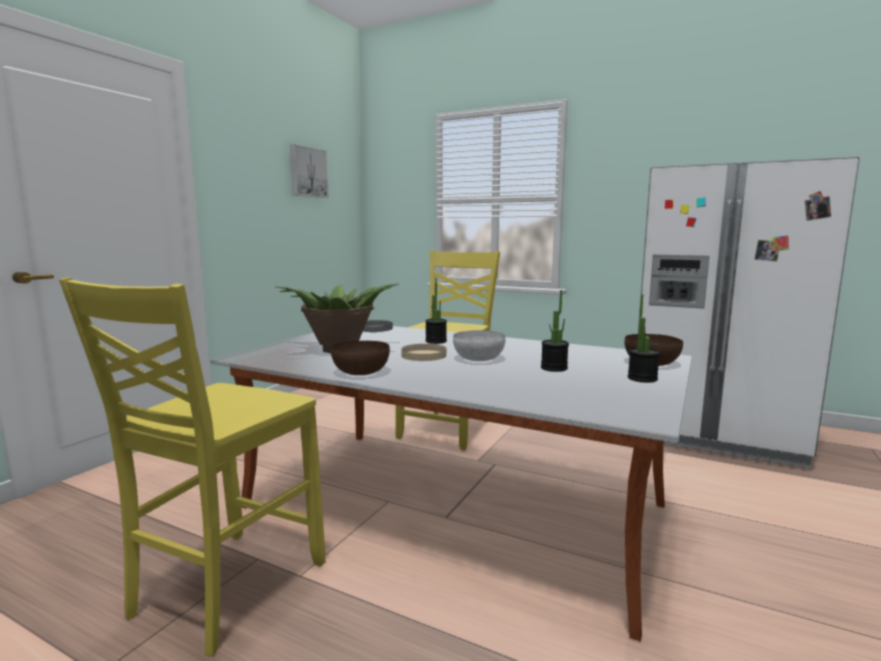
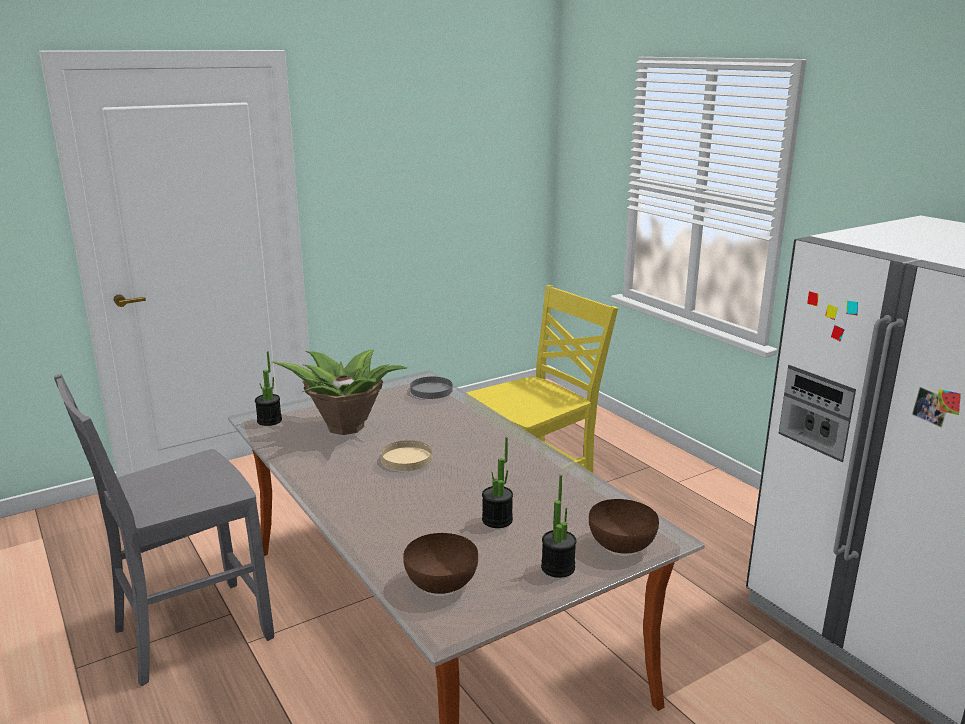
camera: 30 degrees right, 10 degrees up
(225, 589) = (189, 633): yellow chair -> grey chair
(307, 172) = (458, 143): picture -> none
(361, 371) = (315, 472): brown bowl -> brown bowl (442, 581)
(436, 341) = (456, 433): potted plant -> potted plant (269, 420)
(479, 358) = (450, 480): white bowl -> none

